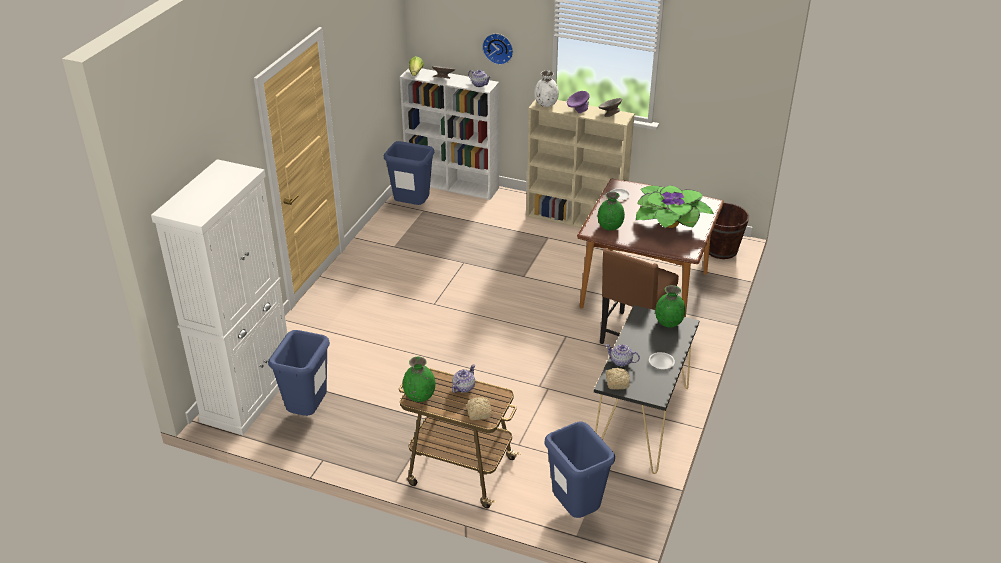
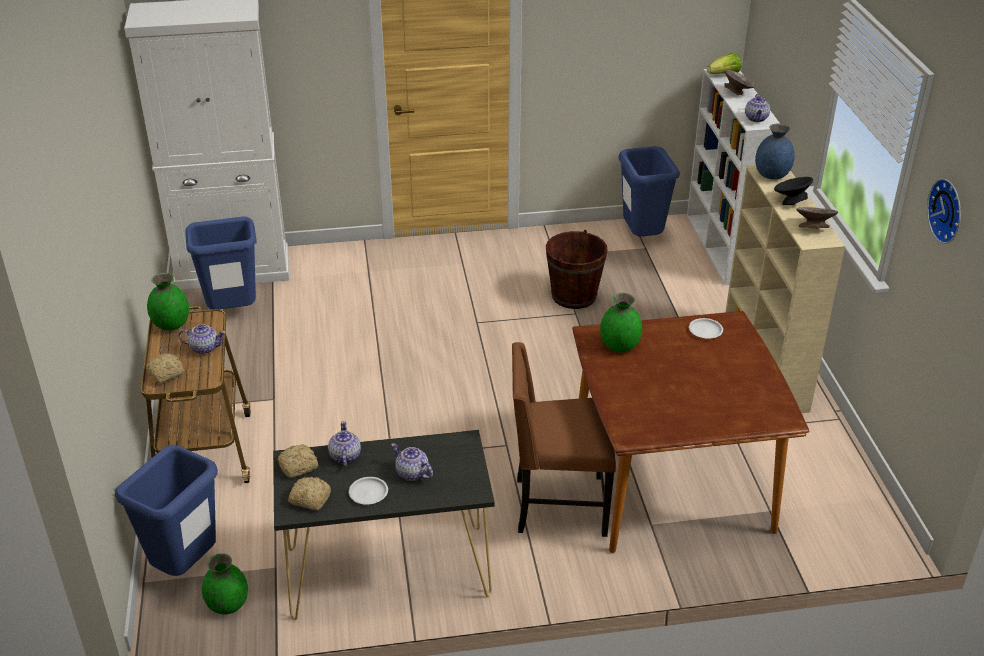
camera: 60 degrees right, 0 degrees up
(498, 48) = (795, 78): wall clock -> wall clock (948, 210)
(546, 104) = (771, 175): white vase -> blue vase
(578, 109) = (790, 201): purple bowl -> black bowl
(650, 386) = (309, 498): none -> bread
(655, 341) = (412, 473): none -> teapot
(669, 223) = (683, 395): potted plant -> none
(669, 323) = (463, 474): green vase -> green vase (227, 605)
(721, 249) = (854, 531): brown bucket -> brown bucket (574, 296)

